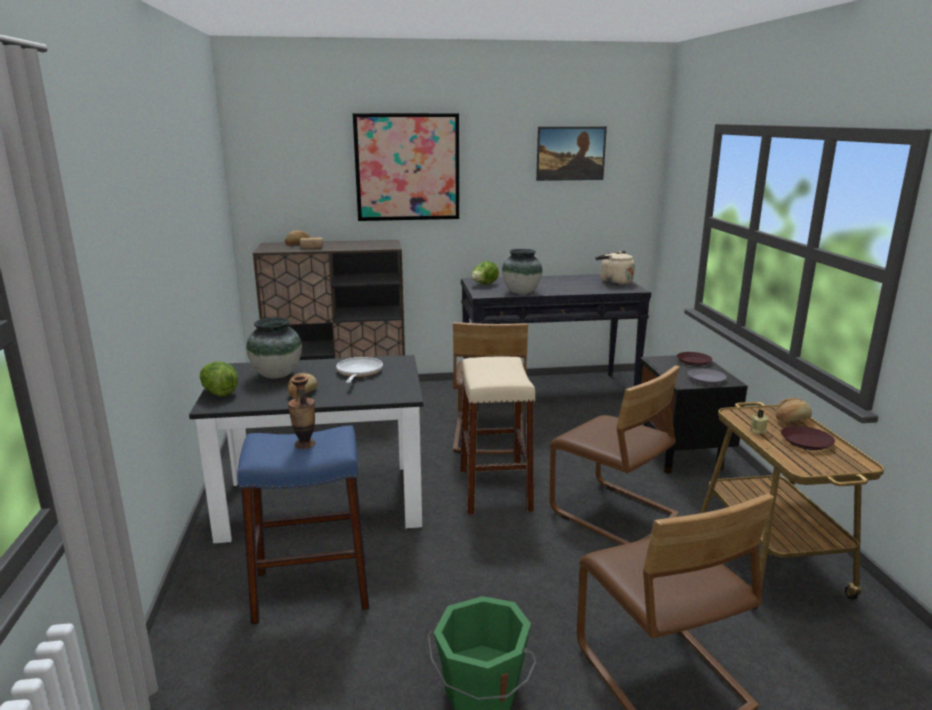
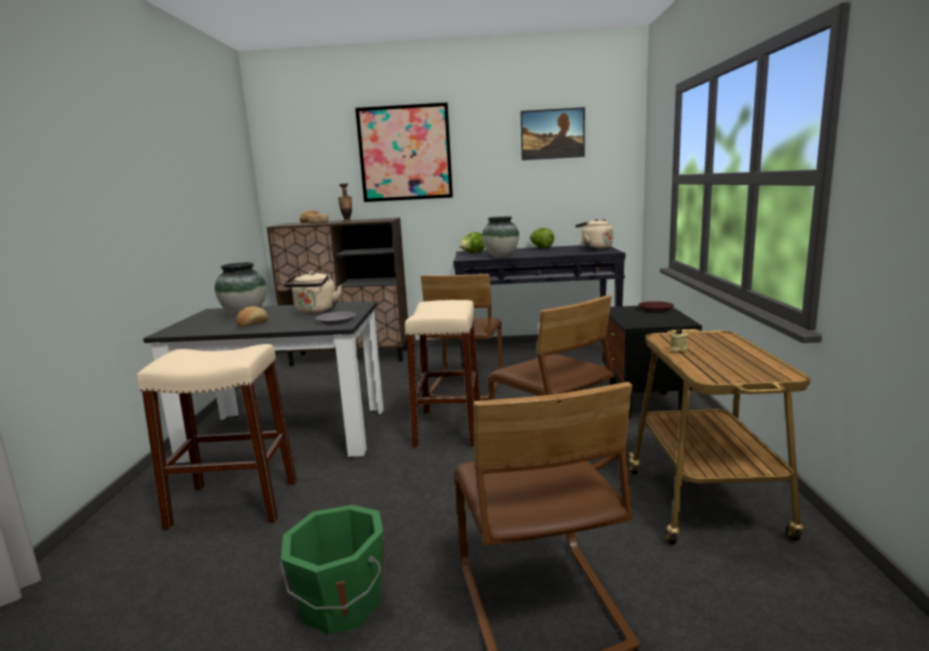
camera: 10 degrees right, 5 degrees down
(219, 393) = (184, 325): lettuce -> lettuce (541, 248)
(305, 444) = (214, 356): vase -> vase (347, 221)
(311, 589) = (234, 504): blue stool -> beige stool
(358, 373) = (315, 312): frying pan -> beige kettle
(706, 379) = (660, 321): grey plate -> grey plate (336, 321)
(791, 419) = (722, 340): bread -> none
(805, 442) = (728, 358): brown plate -> none

